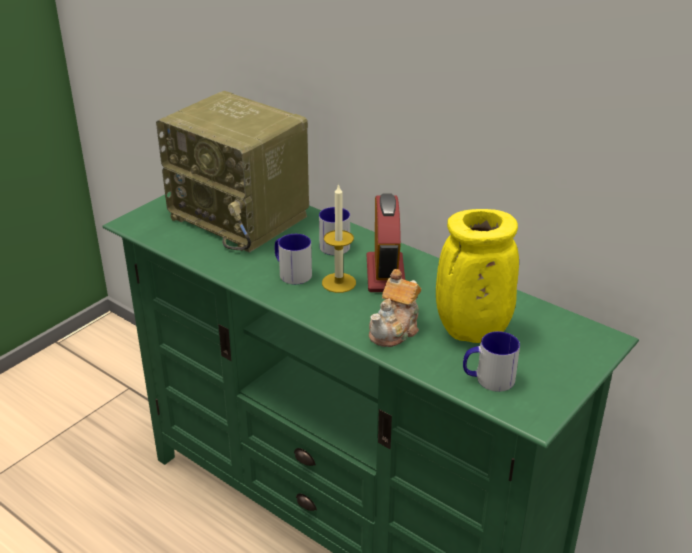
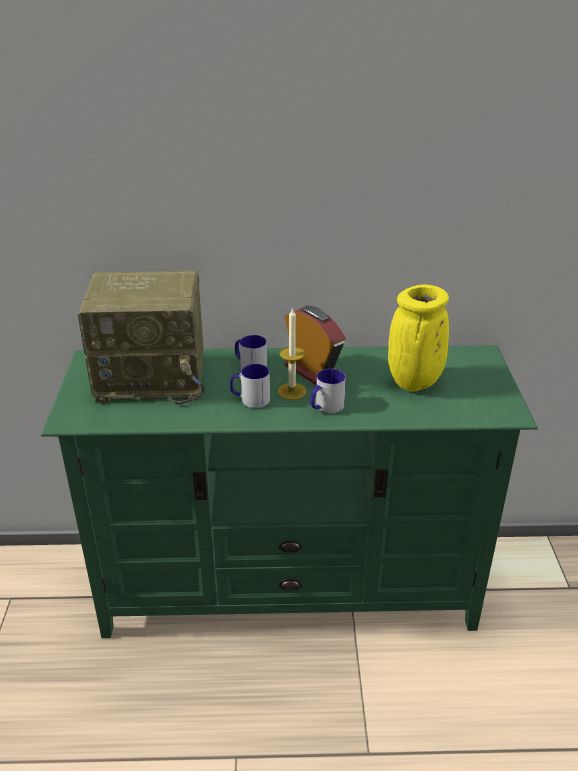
camera: 40 degrees left, 0 degrees up
(395, 329) = (370, 403): teapot -> none
(488, 379) = (461, 406): mug -> mug (325, 407)

